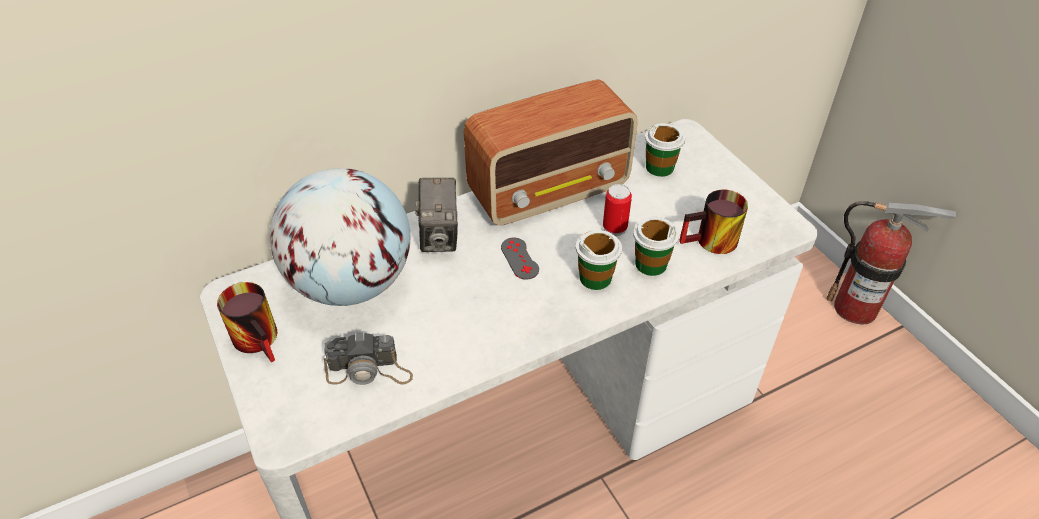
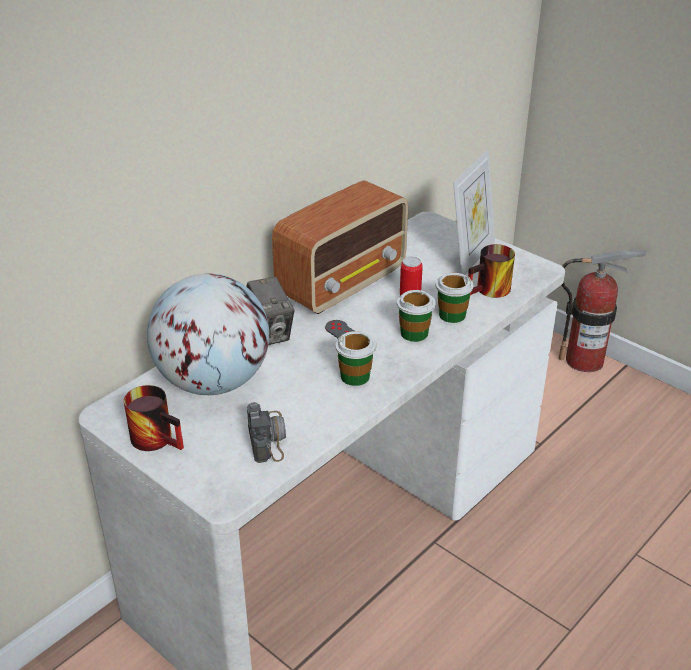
camera: 20 degrees left, 10 degrees down
(369, 370) = (268, 436): camera -> camera turned 75 degrees counterclockwise
(660, 167) = (422, 249): cup -> cup (355, 376)
(711, 190) = (471, 256): none -> picture frame

